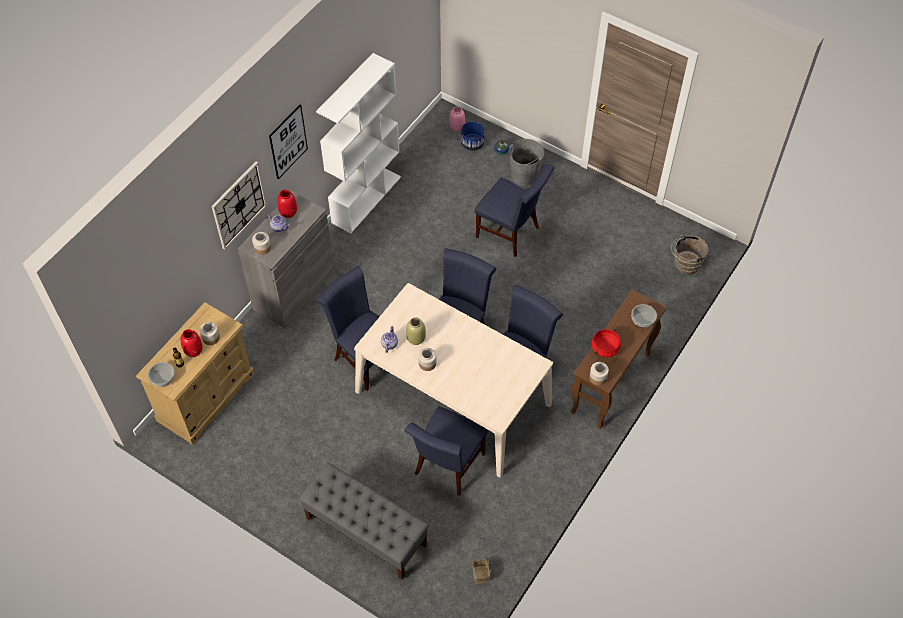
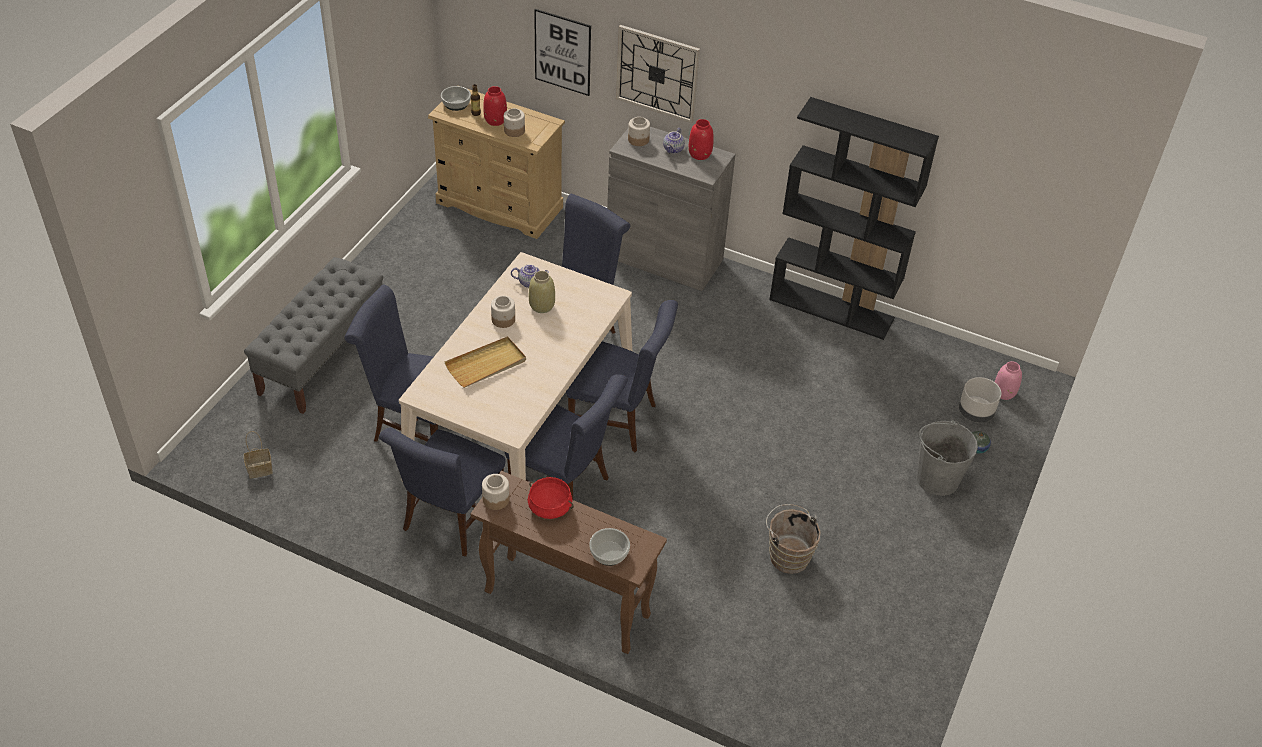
camera: 80 degrees right, 10 degrees down
(288, 142) = (756, 86): picture -> picture (562, 52)
(366, 199) = (832, 309): white bookcase -> black bookcase
(472, 144) = (975, 413): blue planter -> grey planter
(472, 376) = (486, 364): none -> beige tray
(511, 233) = (818, 469): blue chair -> blue chair (450, 521)
(684, 265) = (817, 704): brown bucket -> brown bucket (787, 554)

